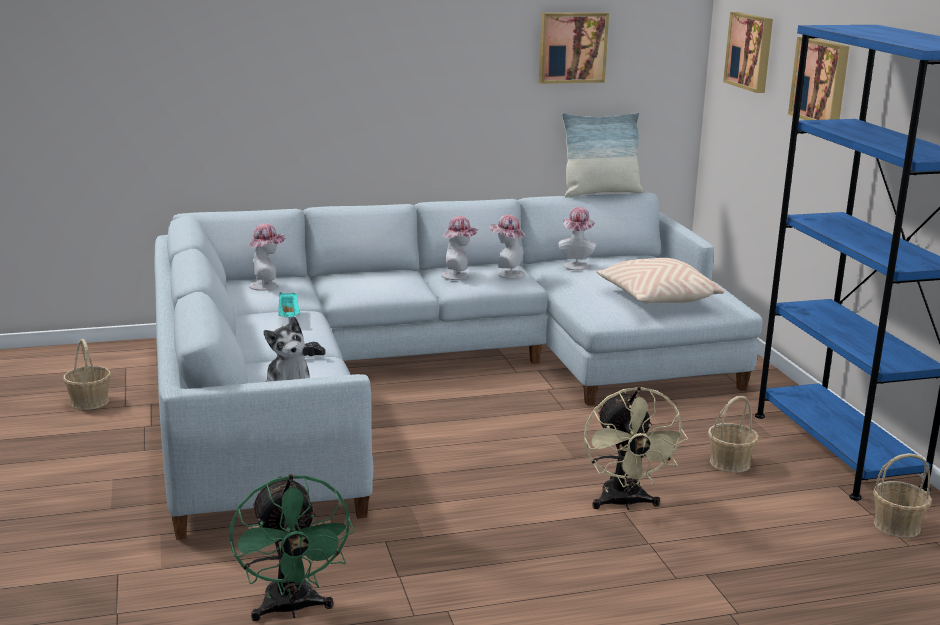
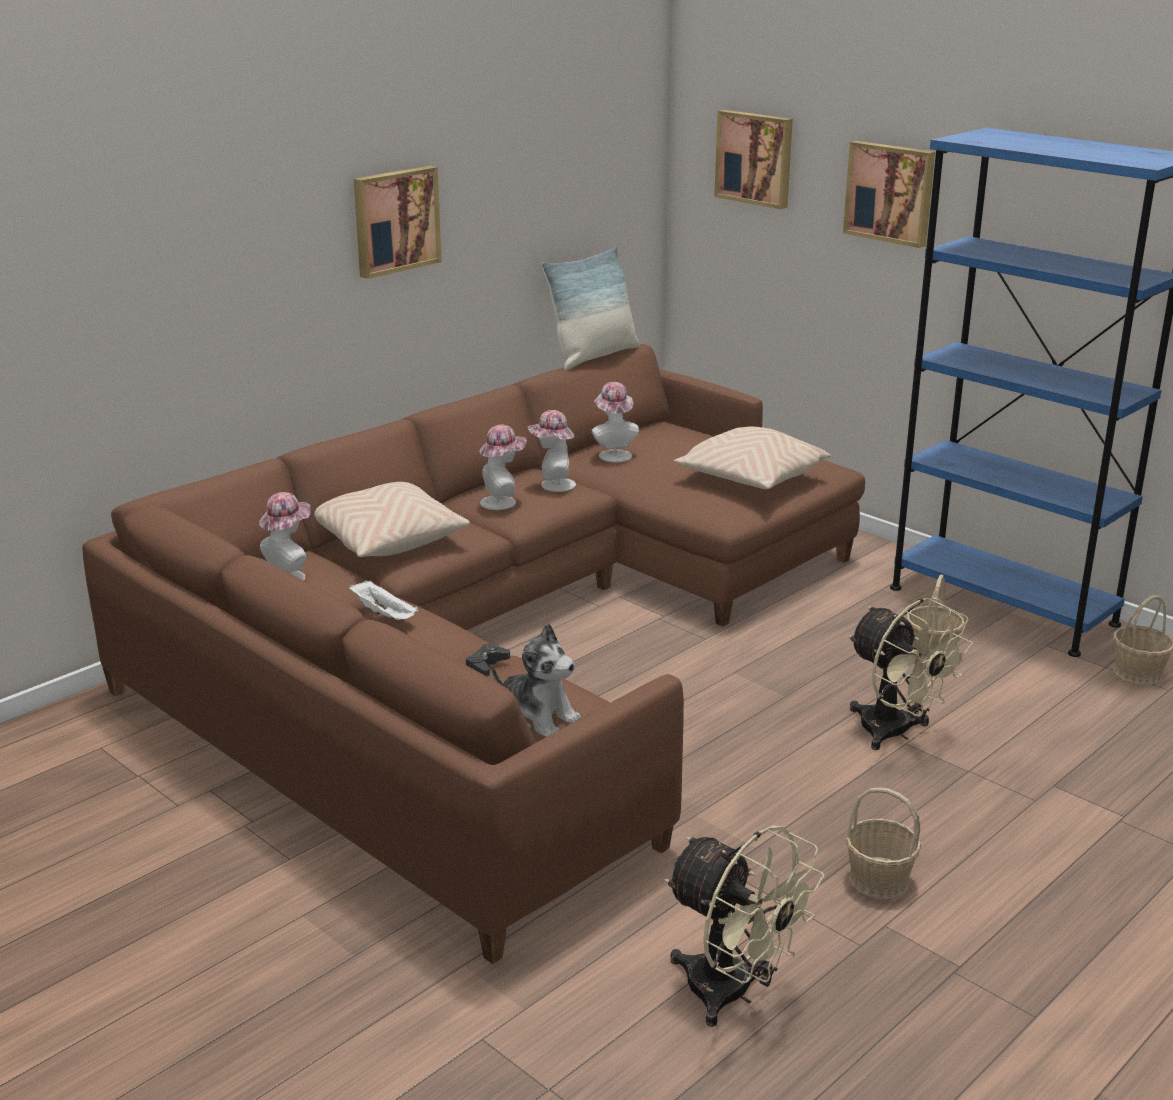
camera: 30 degrees left, 5 degrees up
(90, 402) = (118, 815): basket -> basket (878, 879)
(289, 316) = (385, 615): turquoise tray -> white tray
(291, 609) = (733, 994): green fan -> beige fan
(353, 280) = (385, 540): none -> beige pillow
(422, 376) = (503, 643): grey sofa -> brown sofa
(572, 47) = (540, 175): picture -> picture (395, 220)

